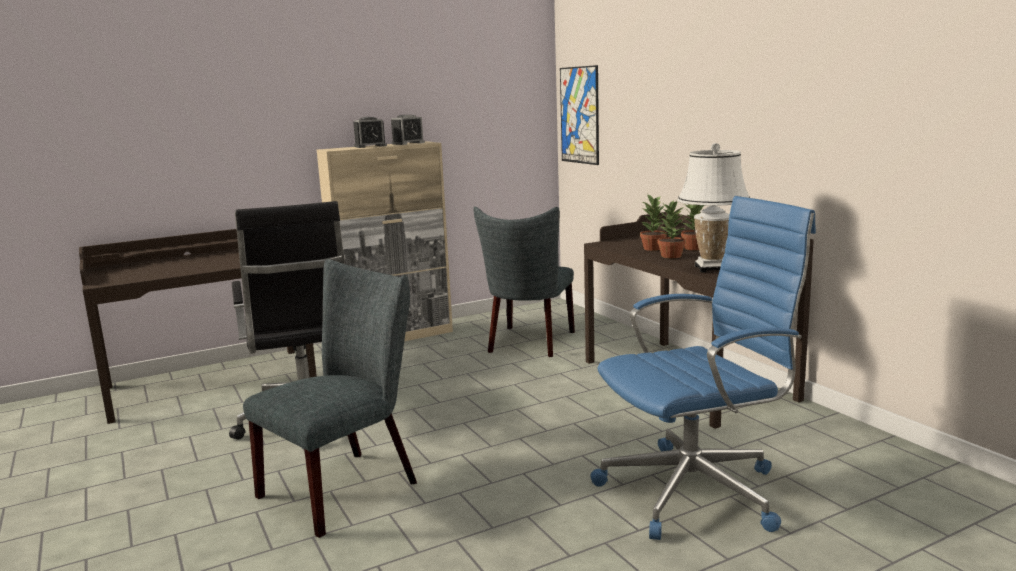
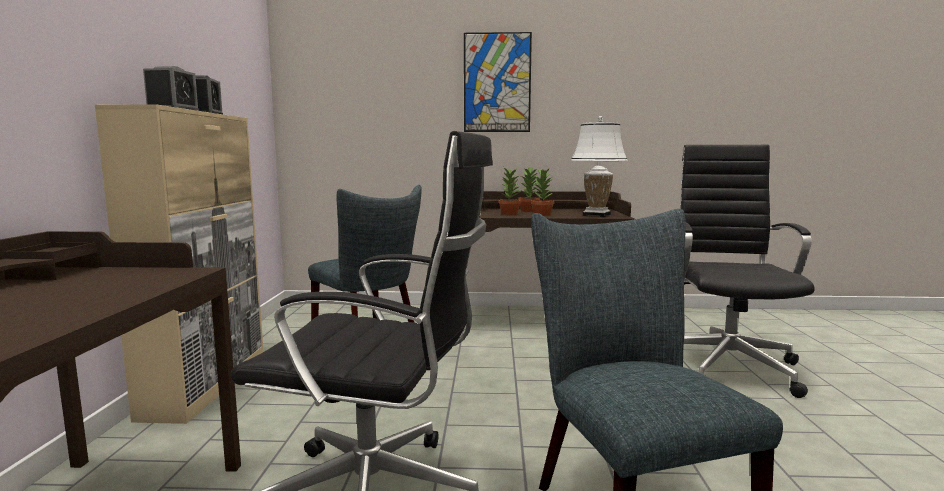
camera: 60 degrees left, 5 degrees down
(579, 115) = (318, 110): picture -> picture (497, 83)
(696, 491) = (726, 366): blue office chair -> black office chair

